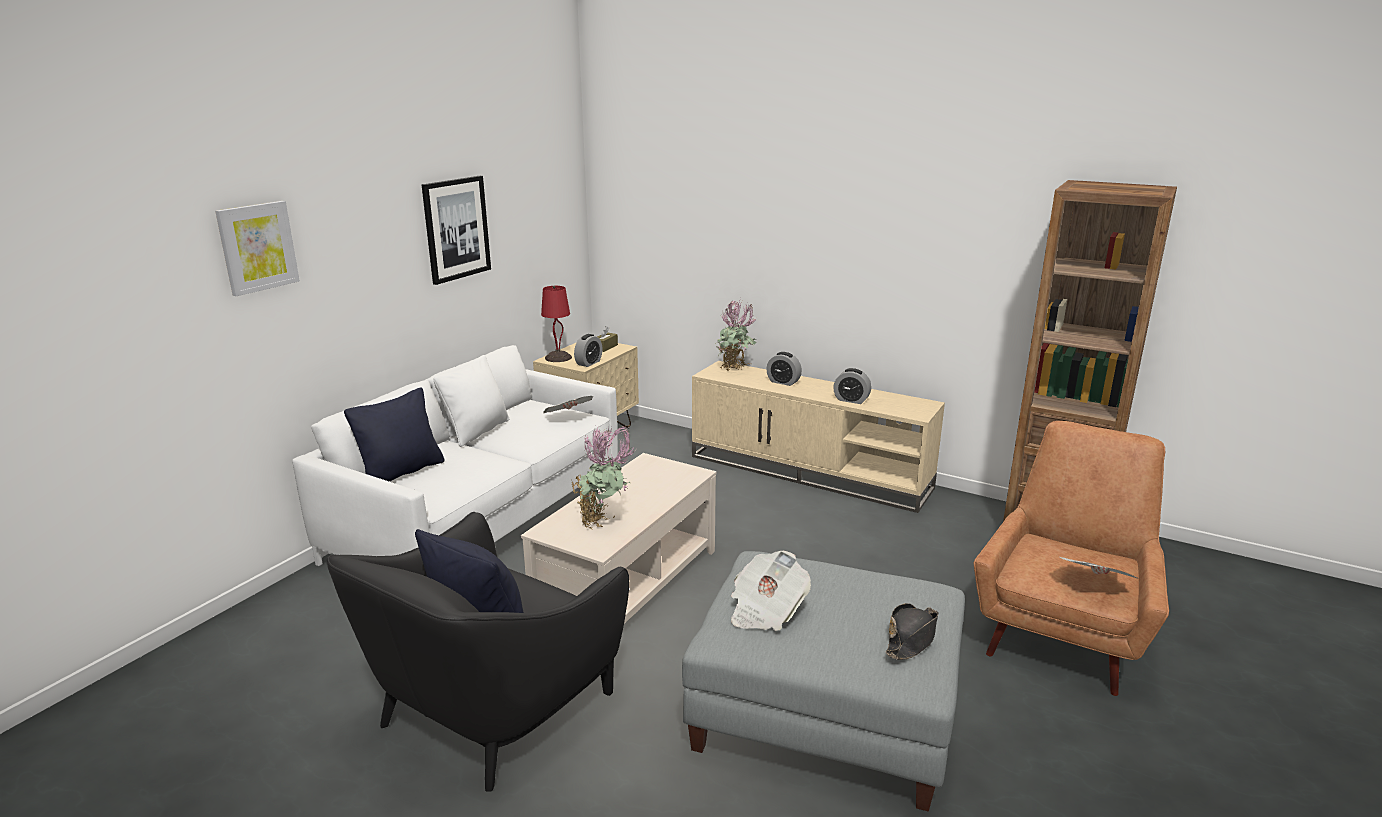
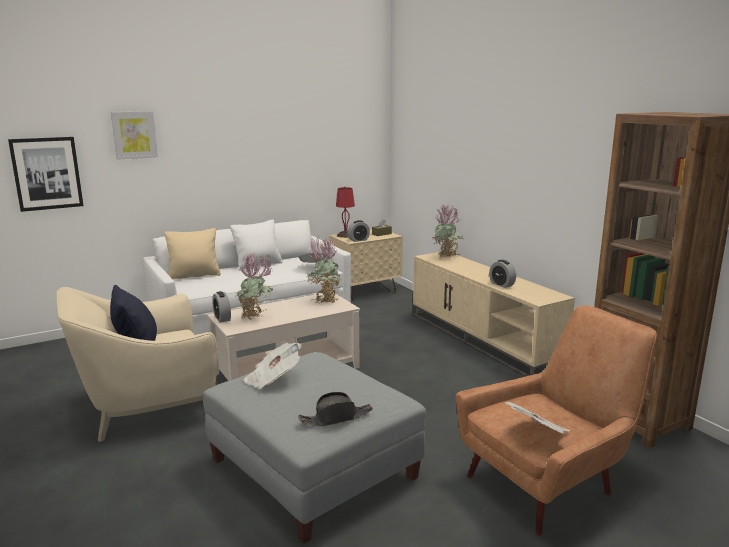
camera: 30 degrees right, 5 degrees down
(401, 472) = (194, 275): black pillow -> beige pillow
(456, 229) = (275, 141): picture -> picture (47, 173)
(493, 707) = (147, 406): black armchair -> beige armchair
(655, 470) = (324, 300): none -> potted plant
(783, 382) = (469, 268): alarm clock -> alarm clock (222, 318)

